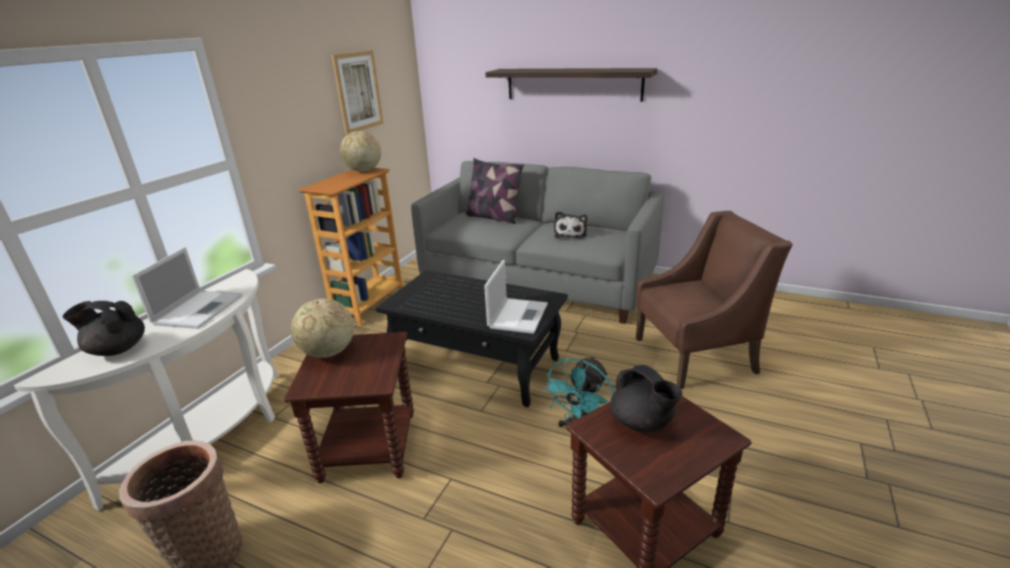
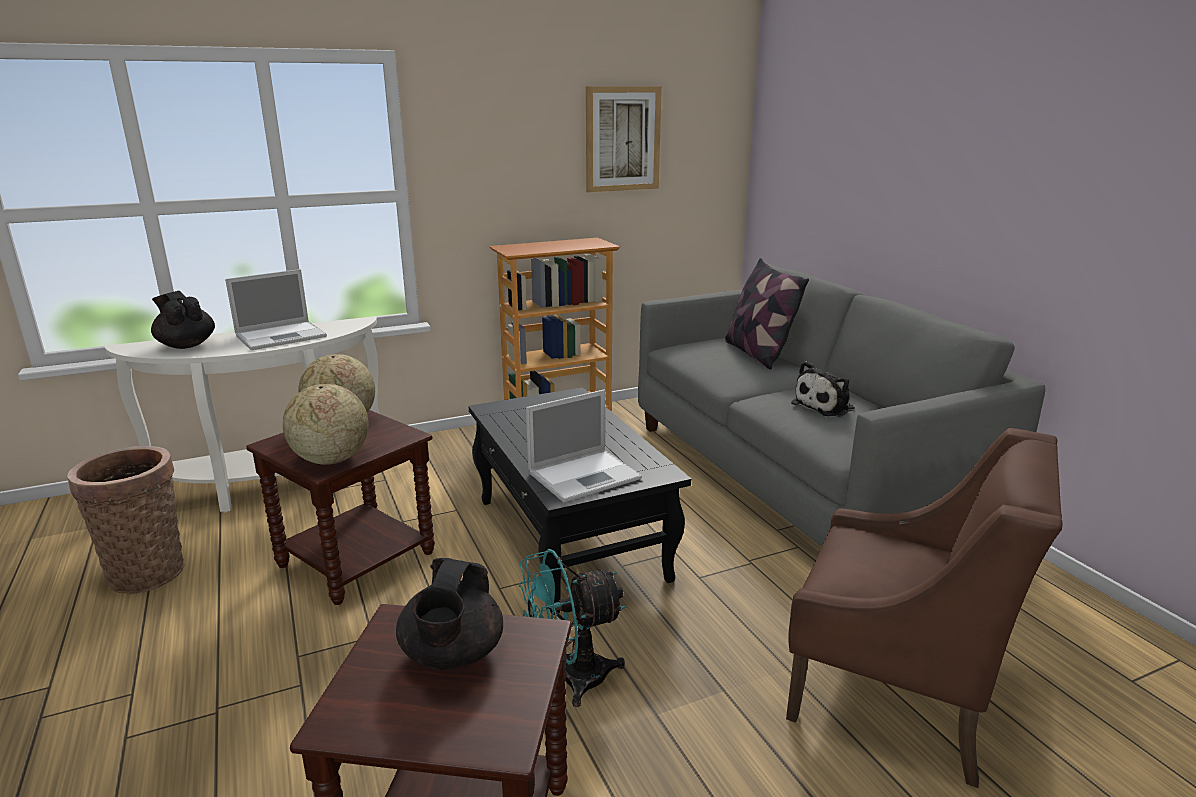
camera: 40 degrees right, 5 degrees down
(363, 171) = (589, 242): globe -> globe (331, 460)
(573, 84) = (935, 161): shelf -> none

